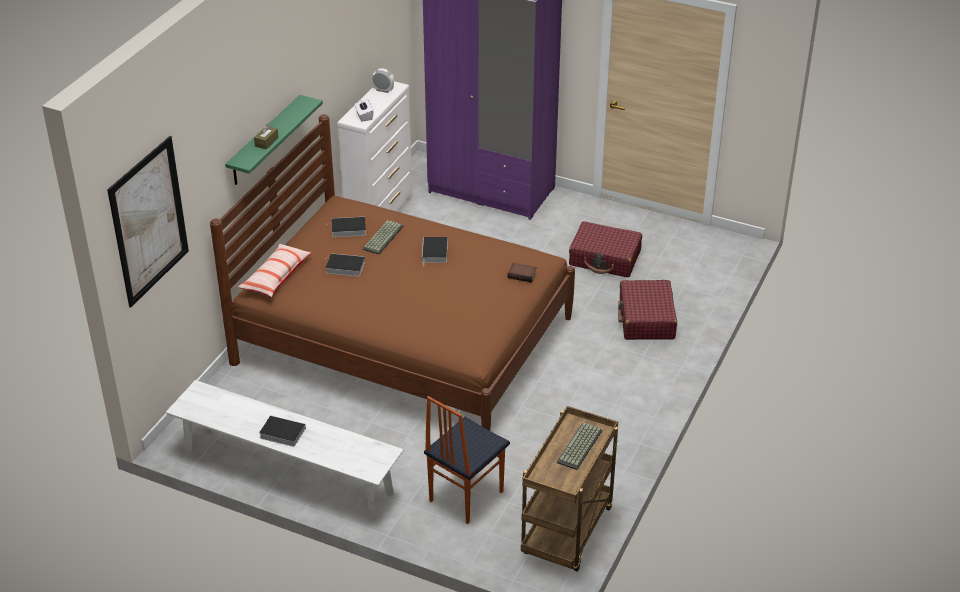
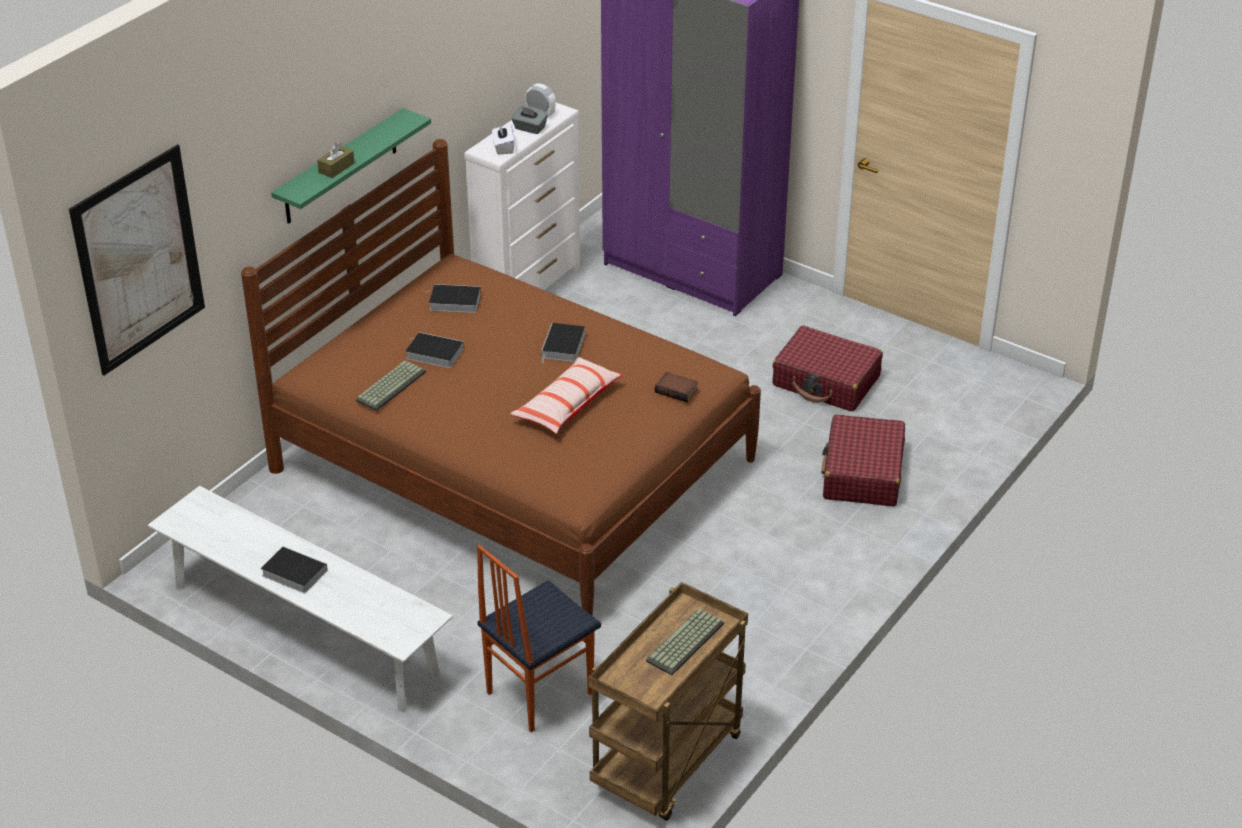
camera: 10 degrees right, 0 degrees up
(276, 277) = (338, 357): pillow -> pillow (567, 405)
(378, 101) = (529, 128): none -> grey tissue box
(382, 237) = (498, 317): keyboard -> keyboard (390, 385)

